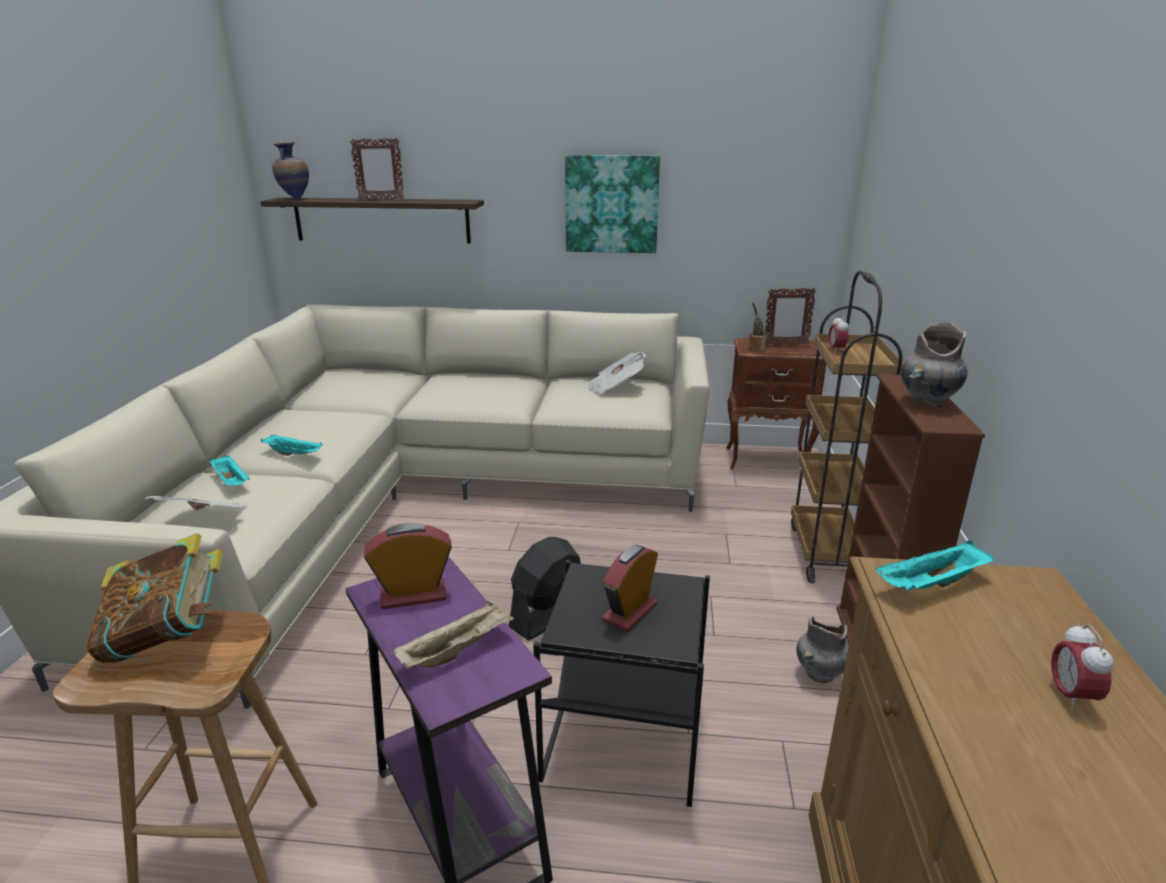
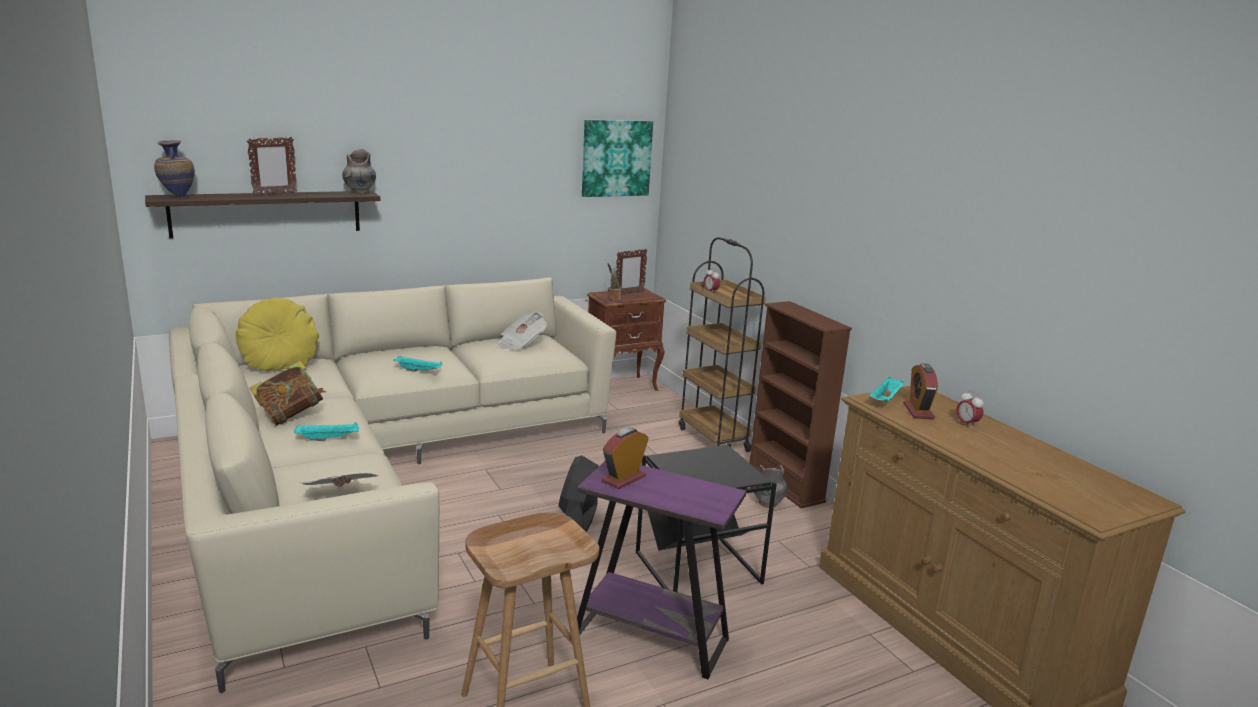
camera: 35 degrees left, 5 degrees down
(168, 637) = (509, 538): book -> book (290, 416)
(231, 482) = (309, 469): turquoise tray -> turquoise tray (419, 371)
(365, 375) = (280, 367): none -> yellow pillow
(457, 650) = (687, 494): beige tray -> none
(611, 204) = (486, 191): picture -> picture (616, 158)
(629, 612) = (712, 470): alarm clock -> alarm clock (918, 411)
(927, 402) = (809, 315): grey vase -> grey vase (359, 193)

